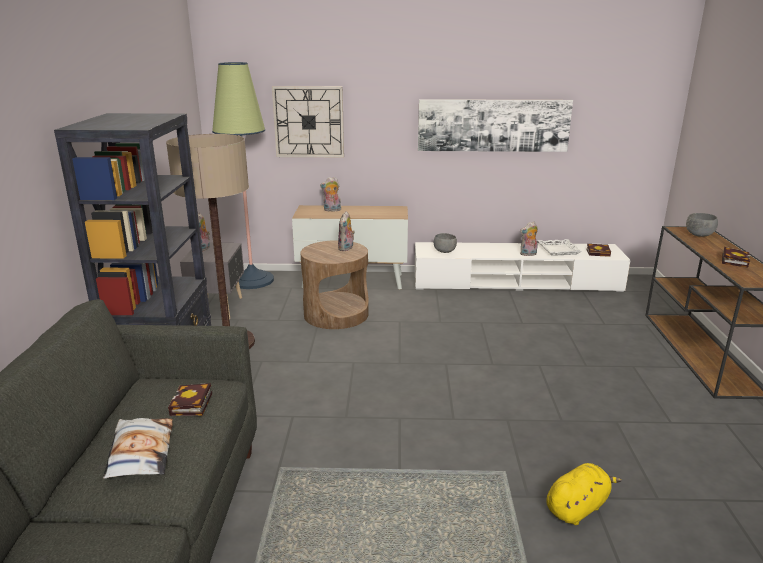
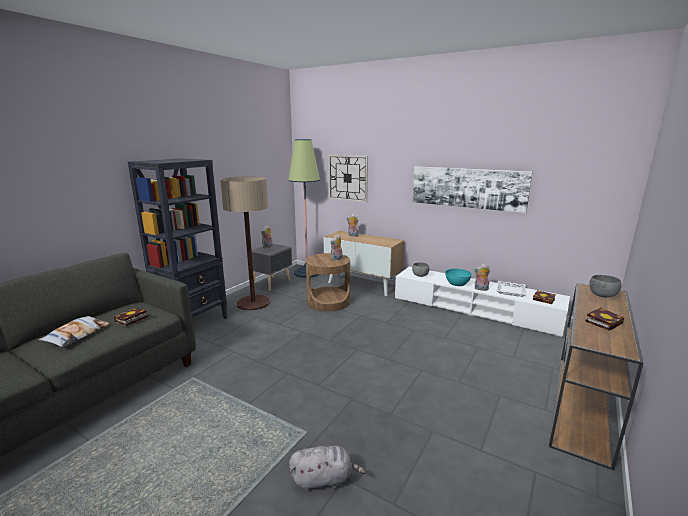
camera: 30 degrees right, 5 degrees down
(496, 253) = (457, 283): none -> turquoise bowl
(577, 507) = (324, 479): yellow plush toy -> grey plush toy

